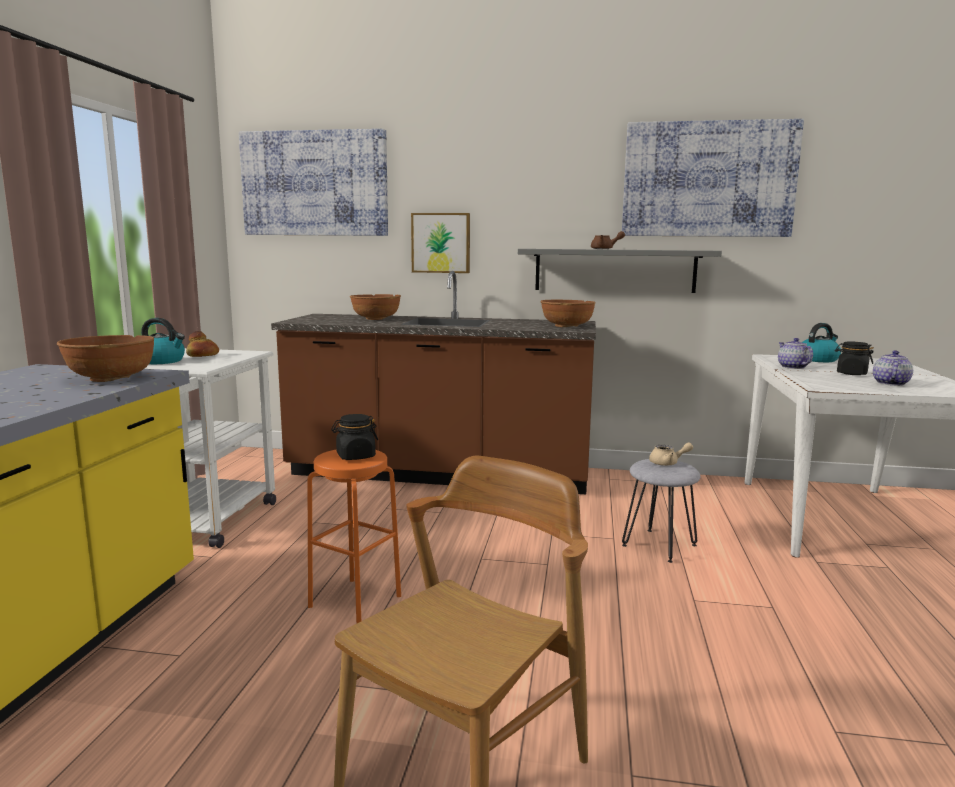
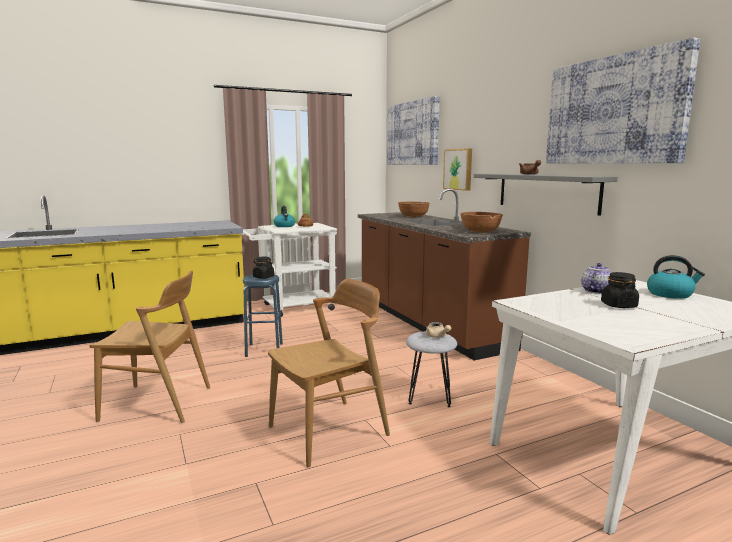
camera: 55 degrees right, 0 degrees up
(111, 378) = (214, 226): brown bowl -> none
(355, 601) = (264, 350): orange stool -> blue stool
(711, 633) = (329, 431): none -> brown chair
(890, 383) = (600, 316): teapot -> none

